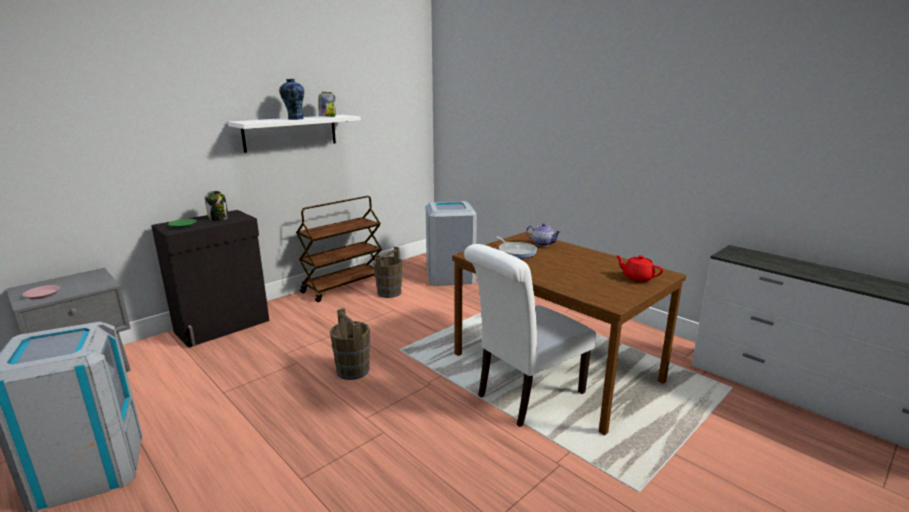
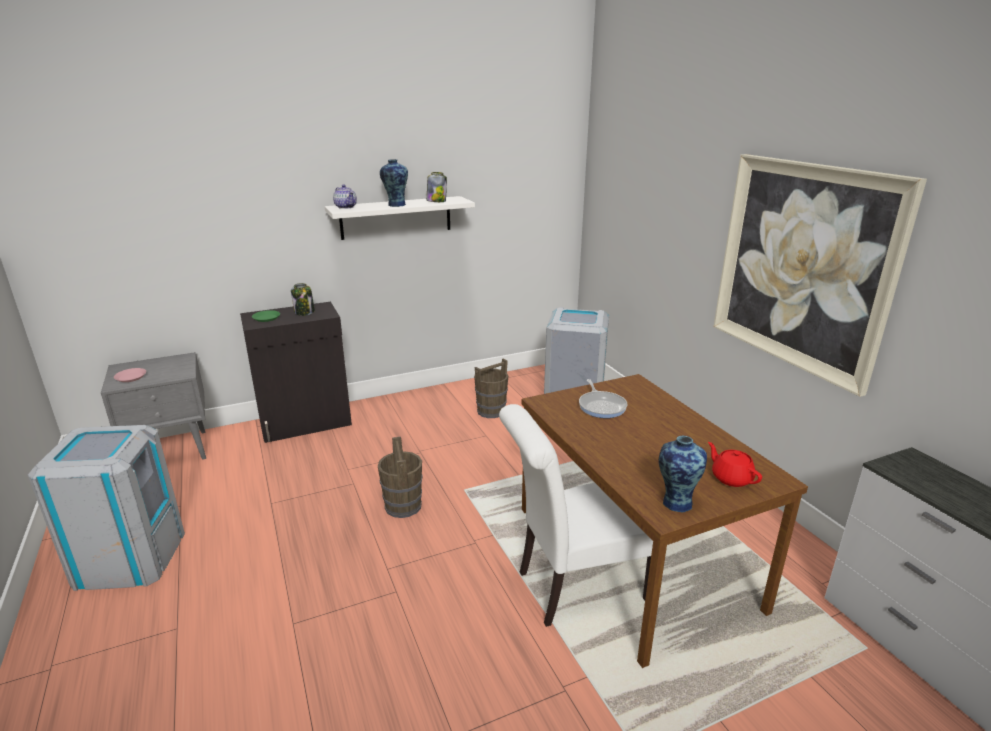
camera: 20 degrees right, 5 degrees up
(343, 286) = (446, 393): brown cart -> none
(542, 244) = (645, 398): teapot -> teapot (346, 207)
(614, 296) = (676, 502): none -> vase
(631, 137) = (802, 266): none -> picture

